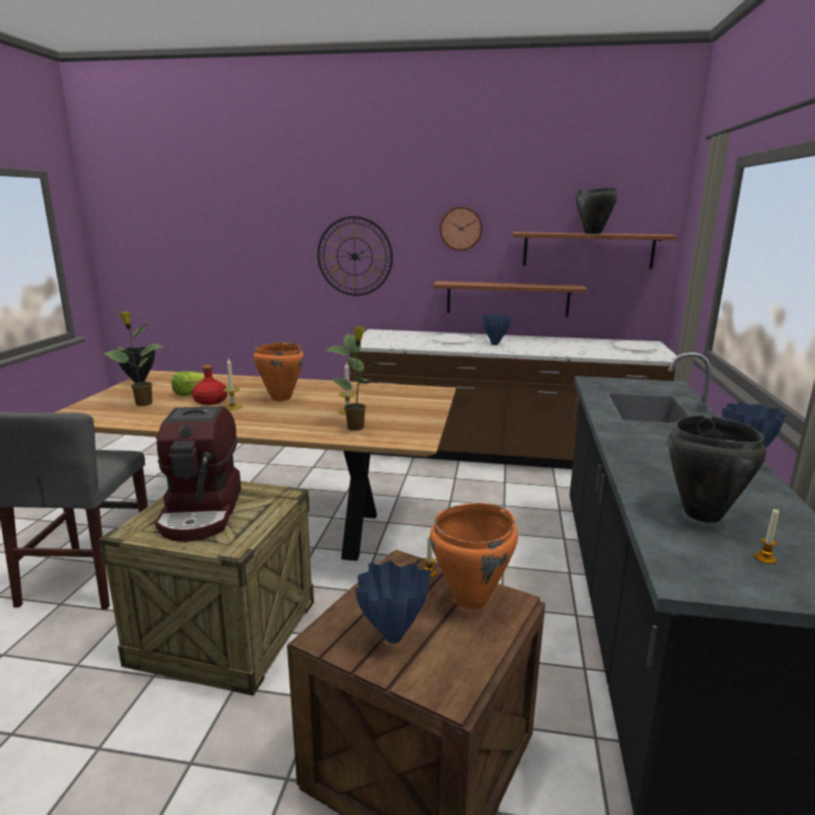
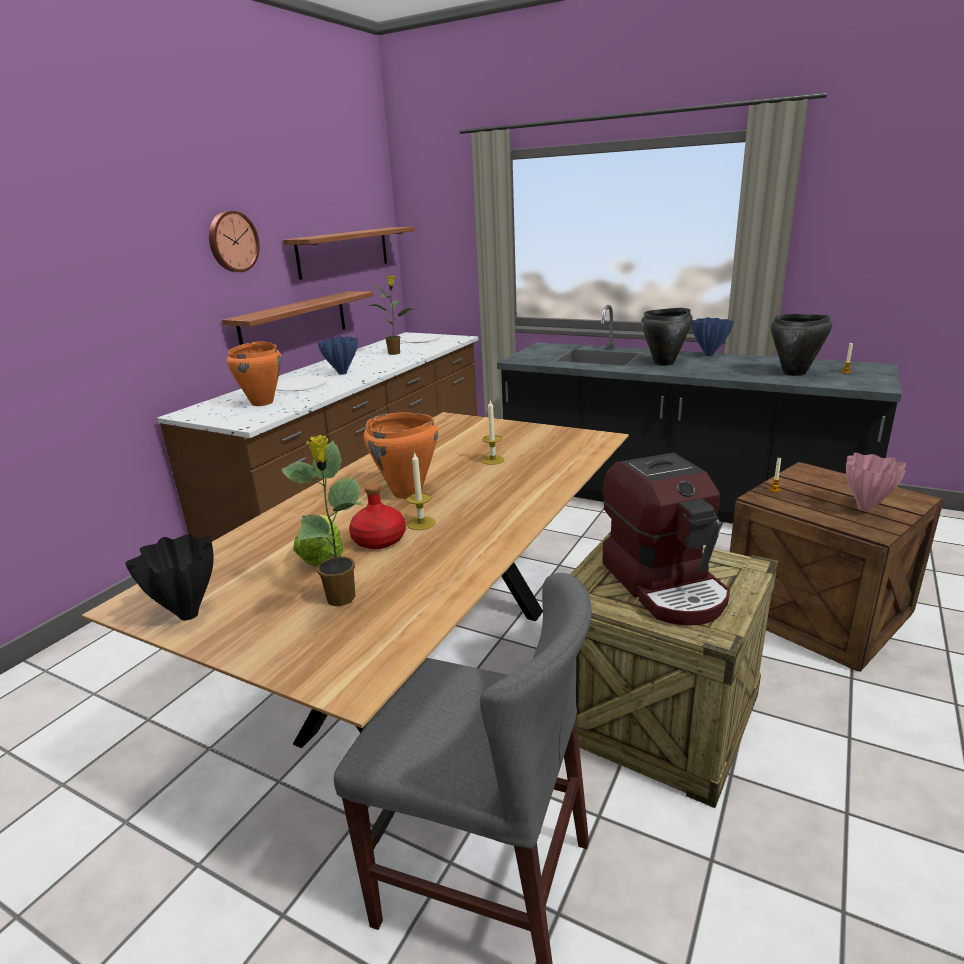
camera: 70 degrees left, 5 degrees up
(202, 511) = (665, 584): coffee machine -> coffee machine turned 60 degrees clockwise
(354, 256) = (104, 307): wall clock -> none
(356, 427) = (550, 458): potted plant -> potted plant (395, 353)
(392, 638) = (865, 509): blue vase -> pink vase
(471, 599) = (807, 480): orange cooking pot -> orange cooking pot (263, 403)
(592, 233) = (357, 232): black cooking pot -> black cooking pot (664, 363)

